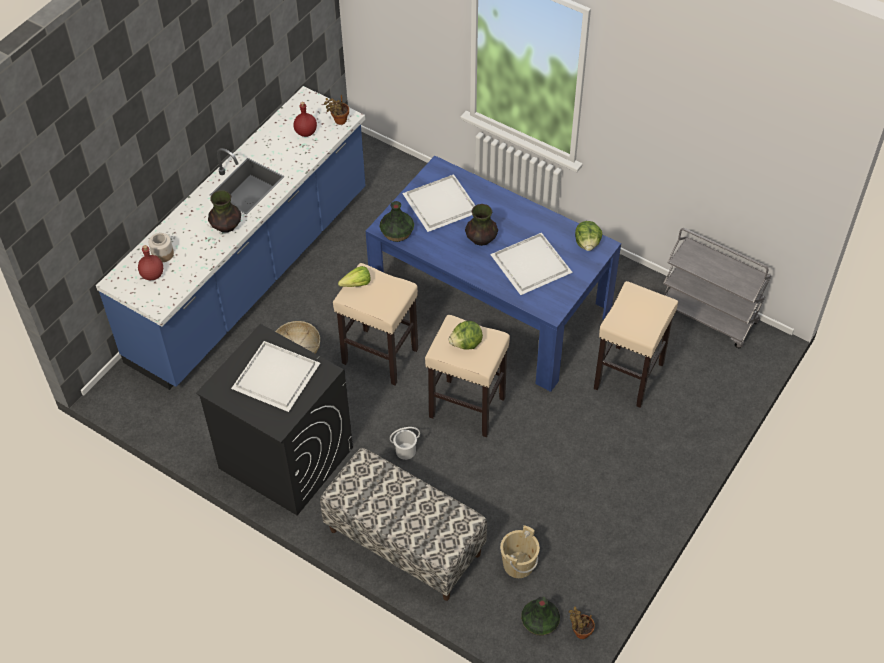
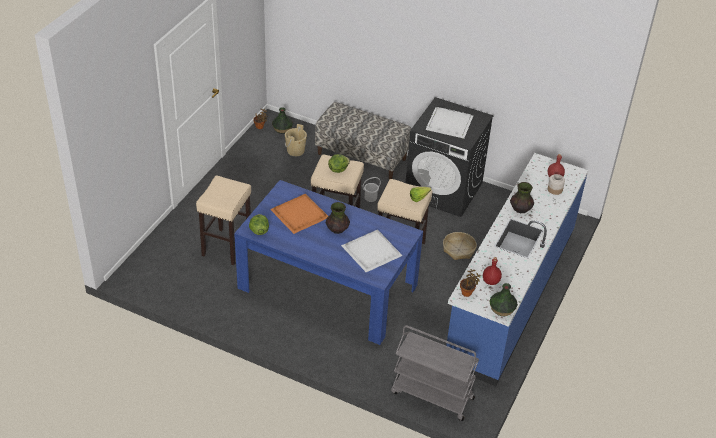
camera: 170 degrees right, 10 degrees down
(397, 233) = (399, 230): vase -> vase (501, 309)
(532, 265) = (298, 214): white tray -> orange tray
(708, 316) = (165, 288): grey cart -> grey cart (431, 395)

